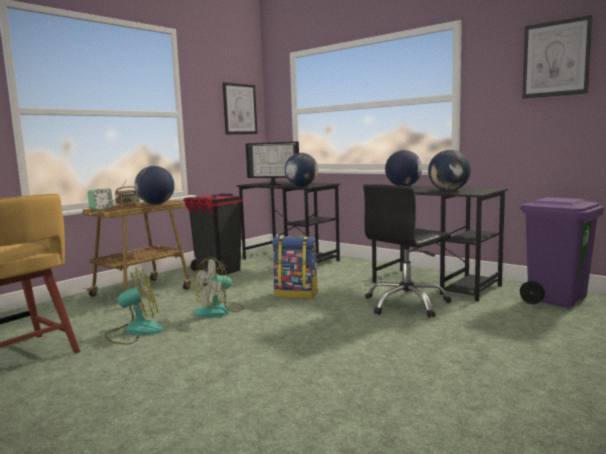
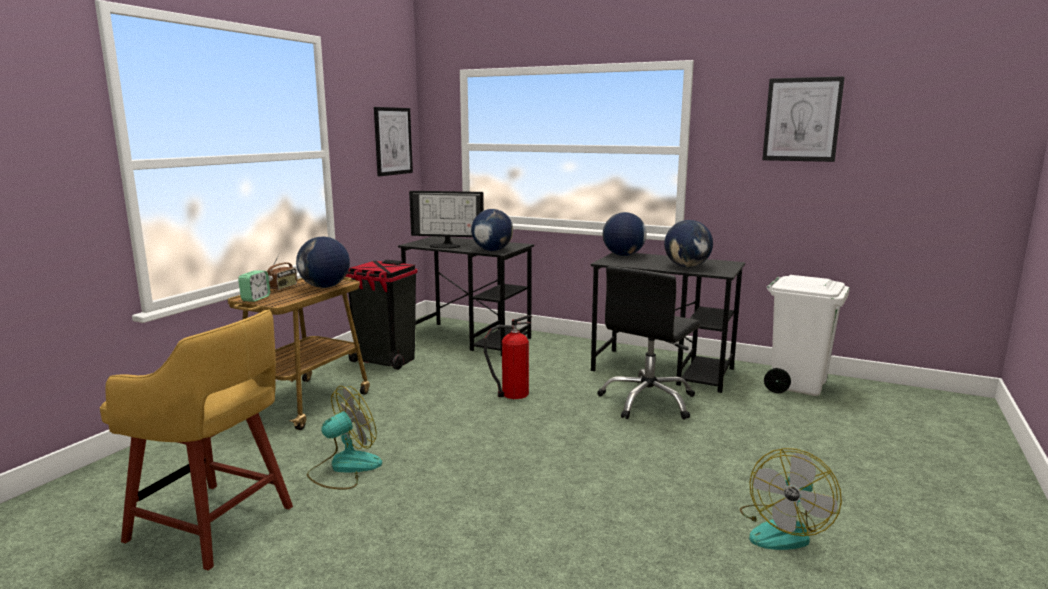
camera: 15 degrees left, 5 degrees up
(219, 311) = (433, 427): fan -> fan (783, 530)
(296, 294) = (512, 394): backpack -> fire extinguisher
(556, 299) = (797, 385): purple trash can -> white trash can

